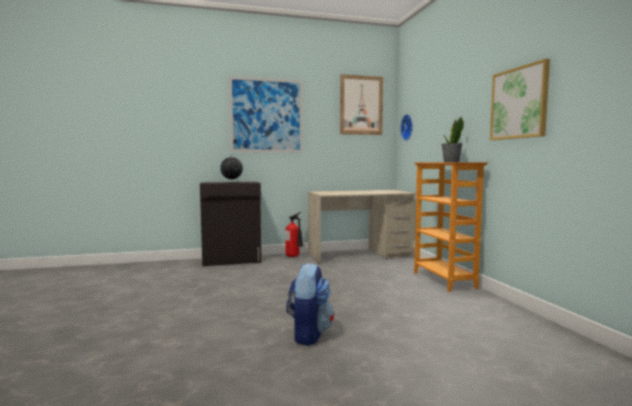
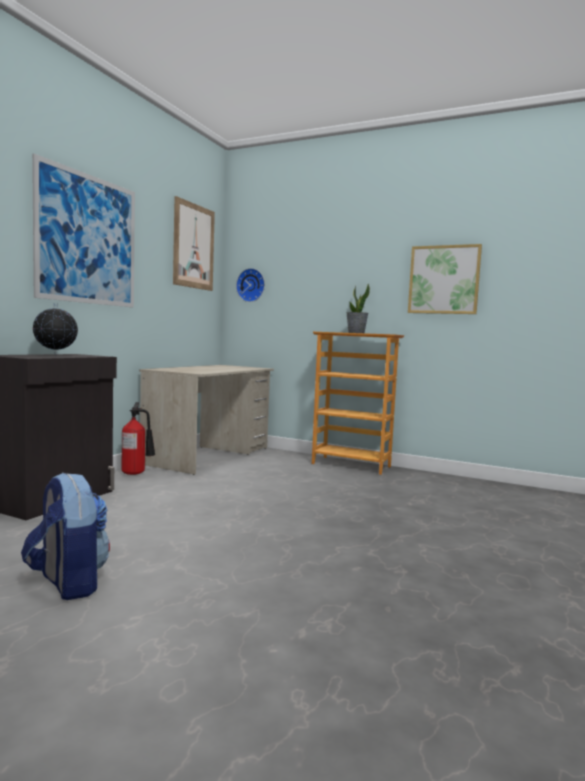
camera: 50 degrees left, 0 degrees up
(308, 334) = (404, 549): backpack -> backpack (68, 583)

